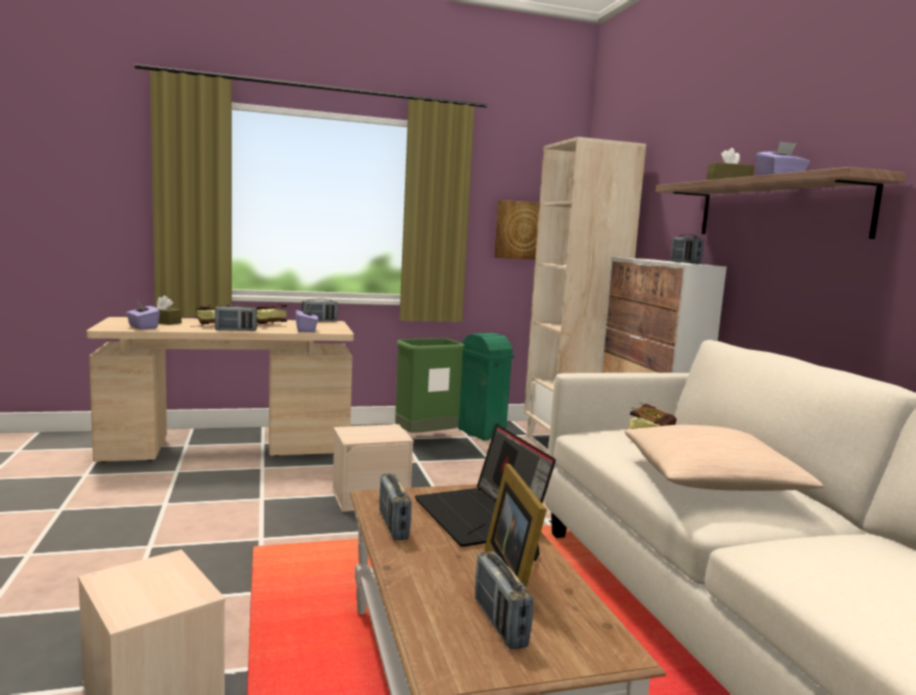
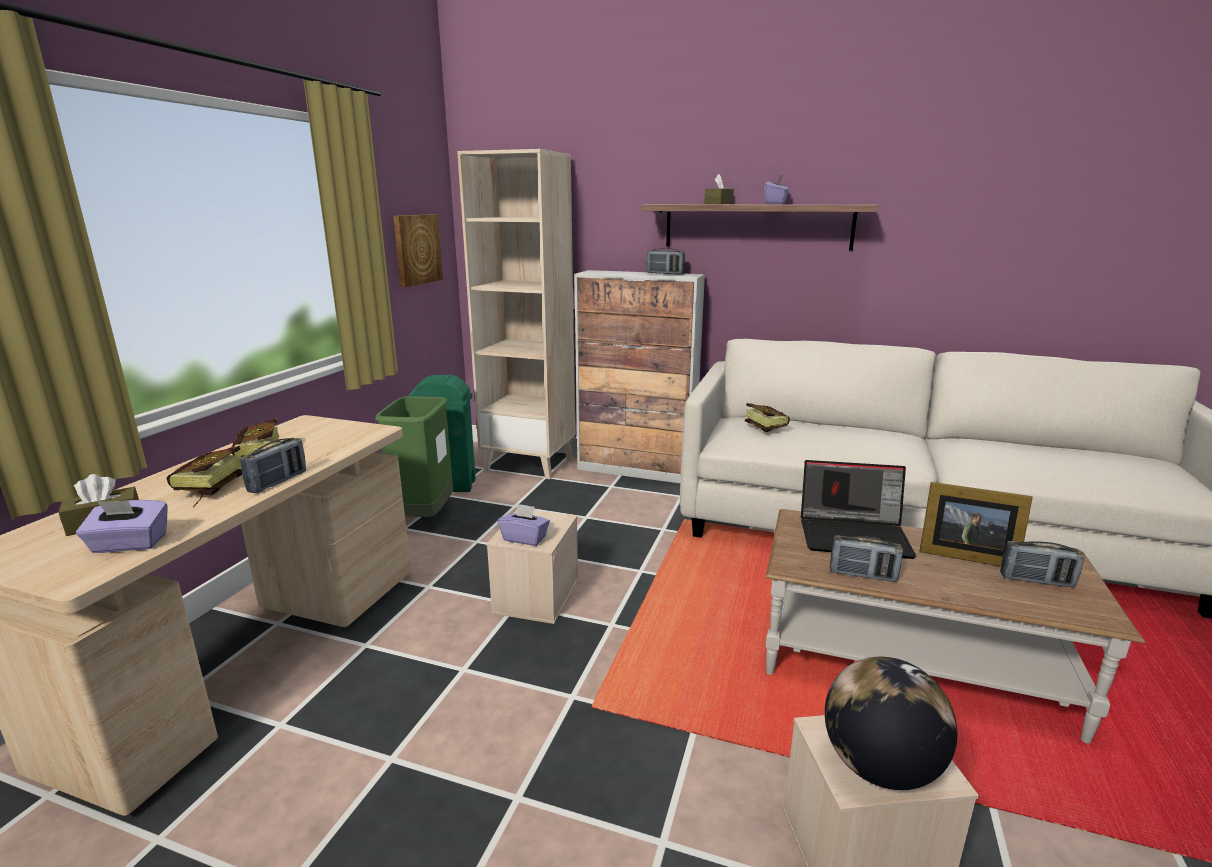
camera: 55 degrees left, 10 degrees up
(130, 587) = (879, 767): none -> globe
(306, 330) = (344, 444): purple tissue box -> purple tissue box (525, 538)
(319, 321) = (288, 426): radio -> none
(711, 480) = (860, 442): beige pillow -> none

